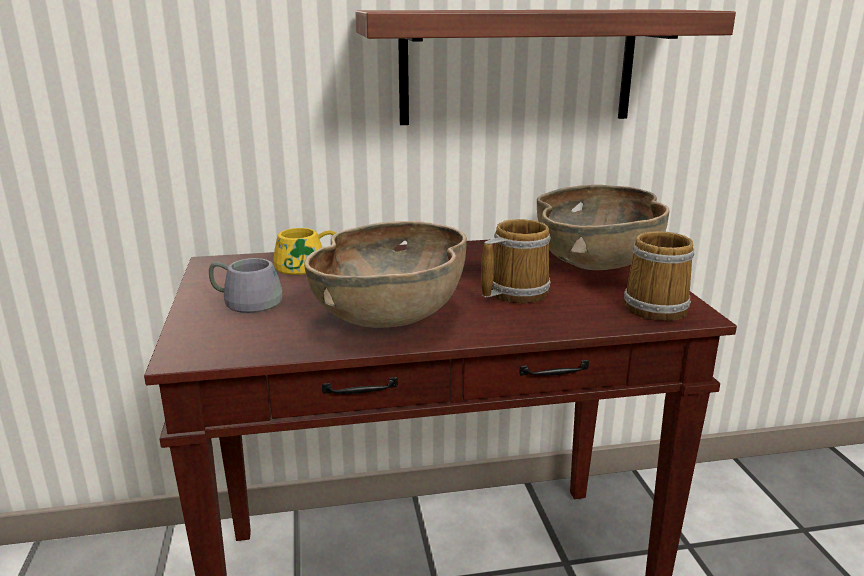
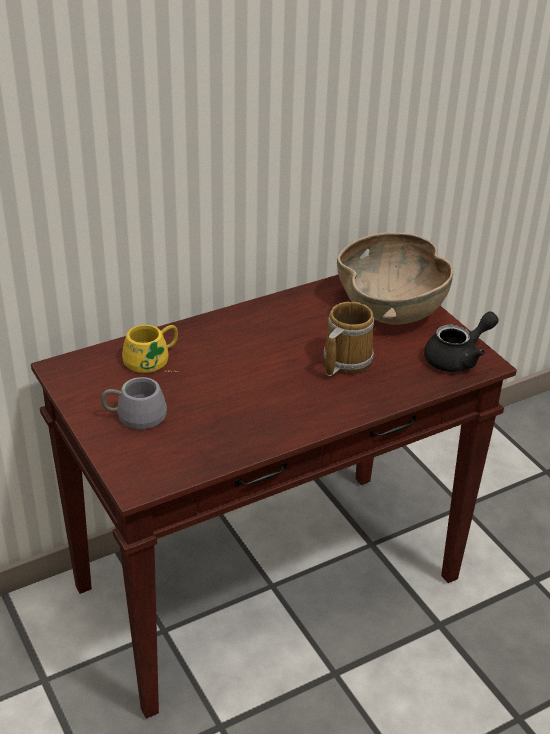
camera: 20 degrees left, 15 degrees up
(391, 315) = (264, 408): brown bowl -> none
(518, 67) = (308, 139): shelf -> none
(659, 306) = (458, 358): mug -> black teapot

